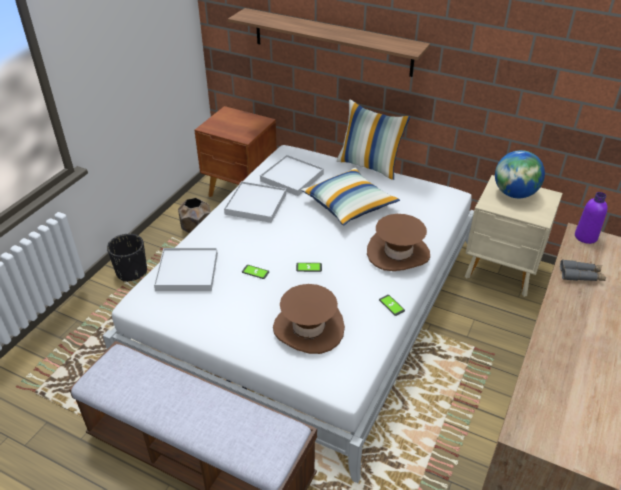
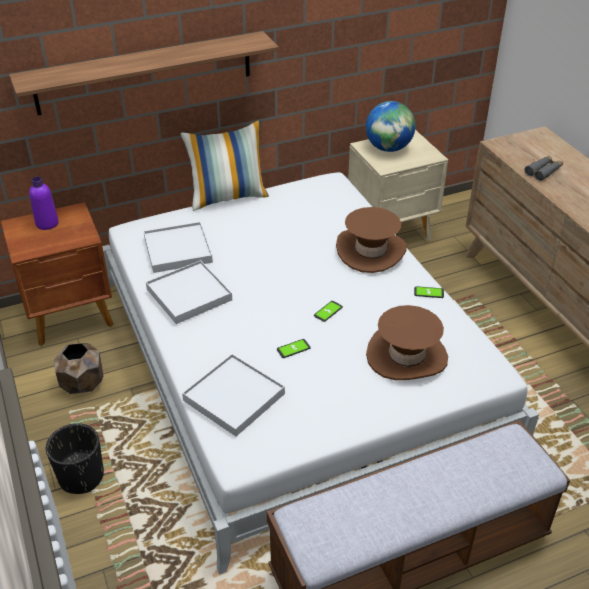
camera: 50 degrees left, 0 degrees up
(349, 205) = (271, 240): pillow -> none
(585, 237) = (504, 144): purple bottle -> purple bottle (47, 223)

